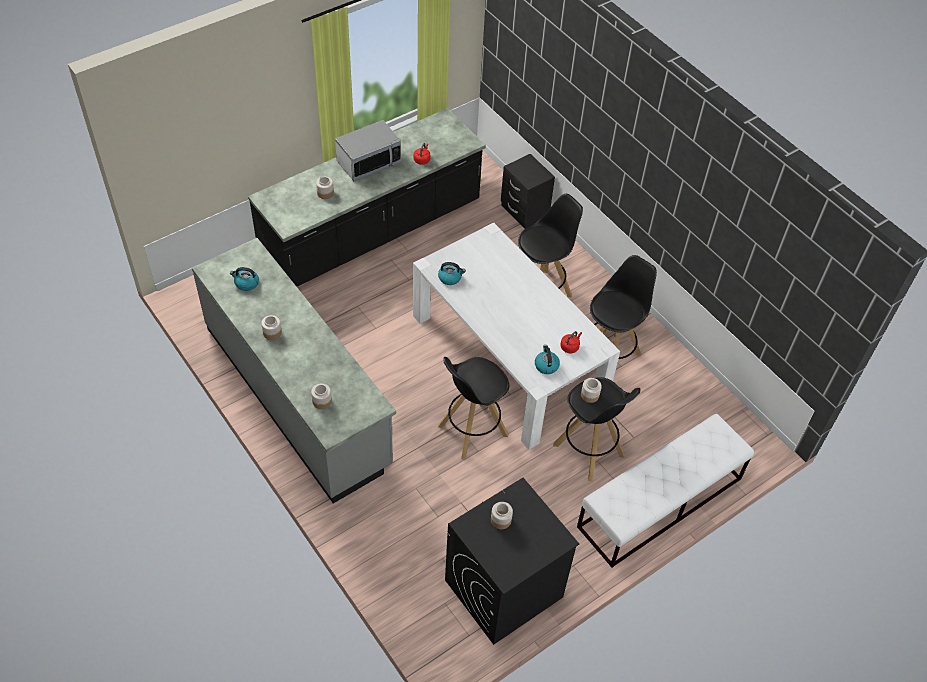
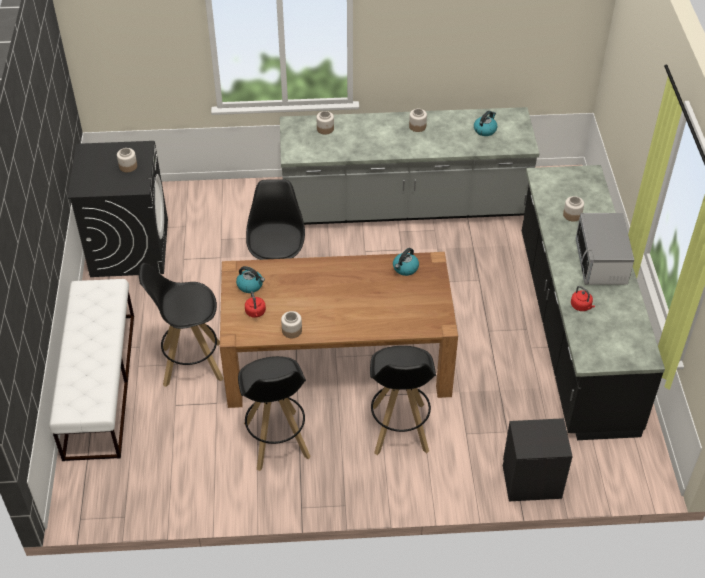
camera: 125 degrees right, 5 degrees down
(507, 357) = (337, 359): white dining table -> brown dining table
(590, 395) = (195, 300): jar -> jar (291, 331)

